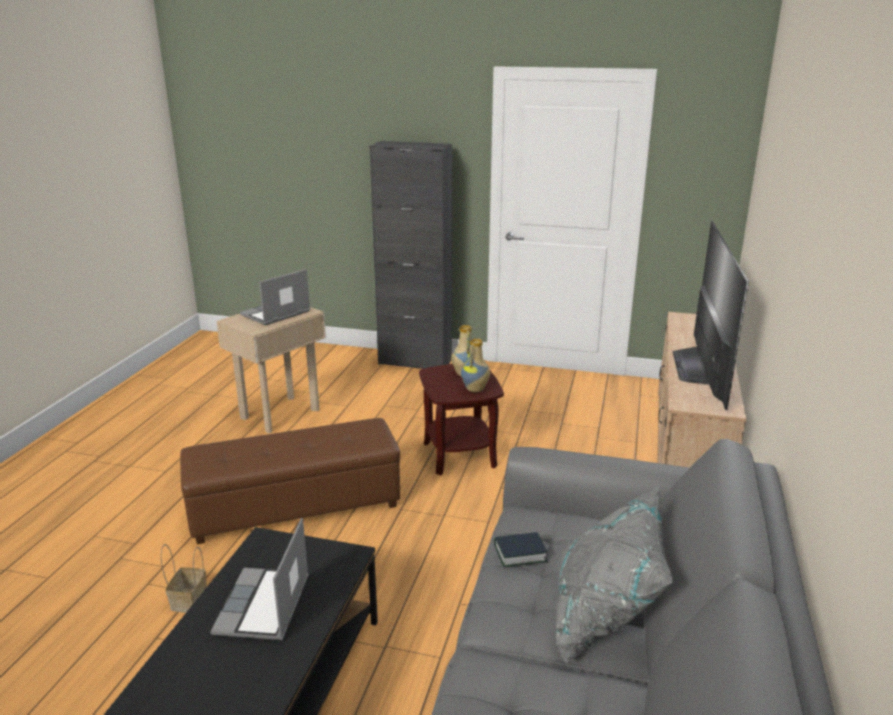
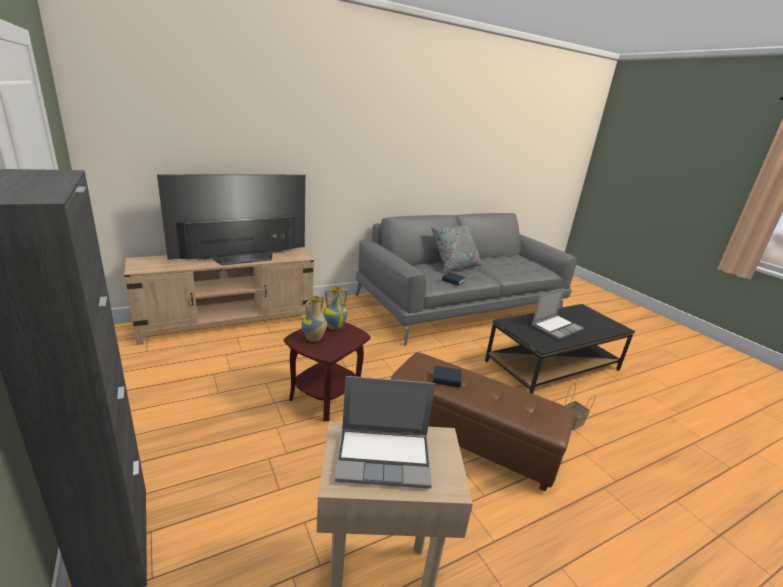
camera: 135 degrees left, 0 degrees up
(331, 437) = (446, 379): none -> book

